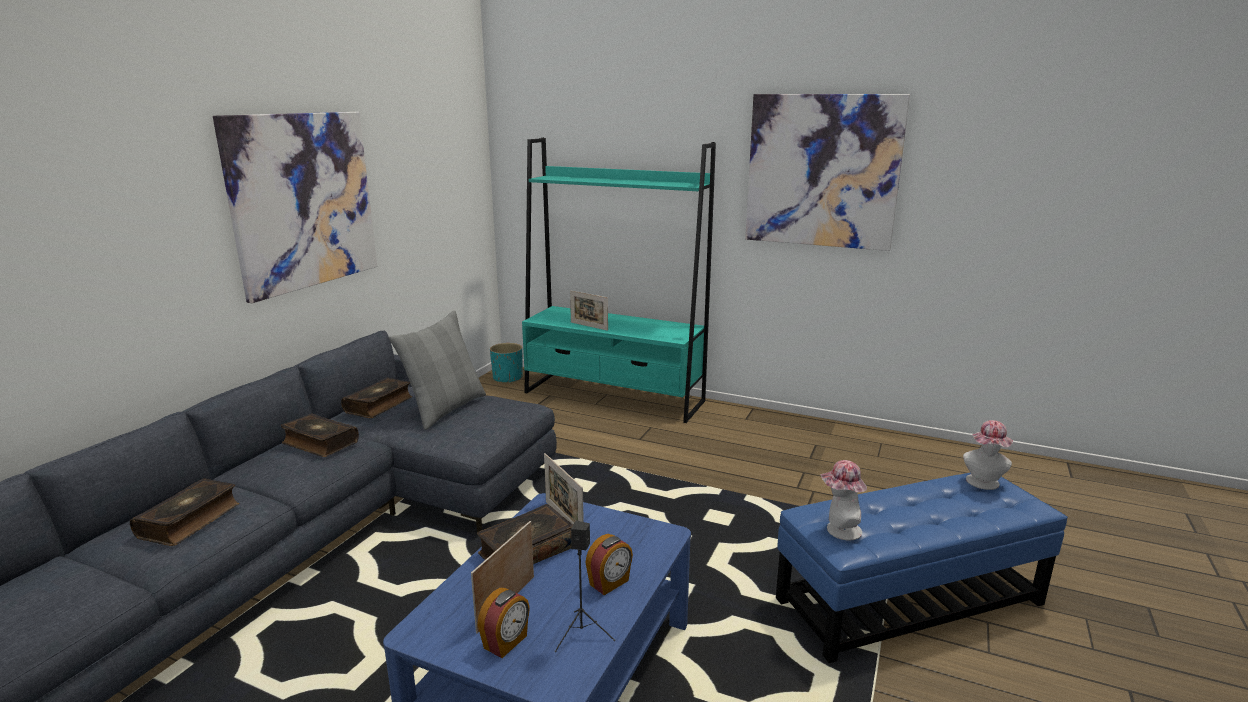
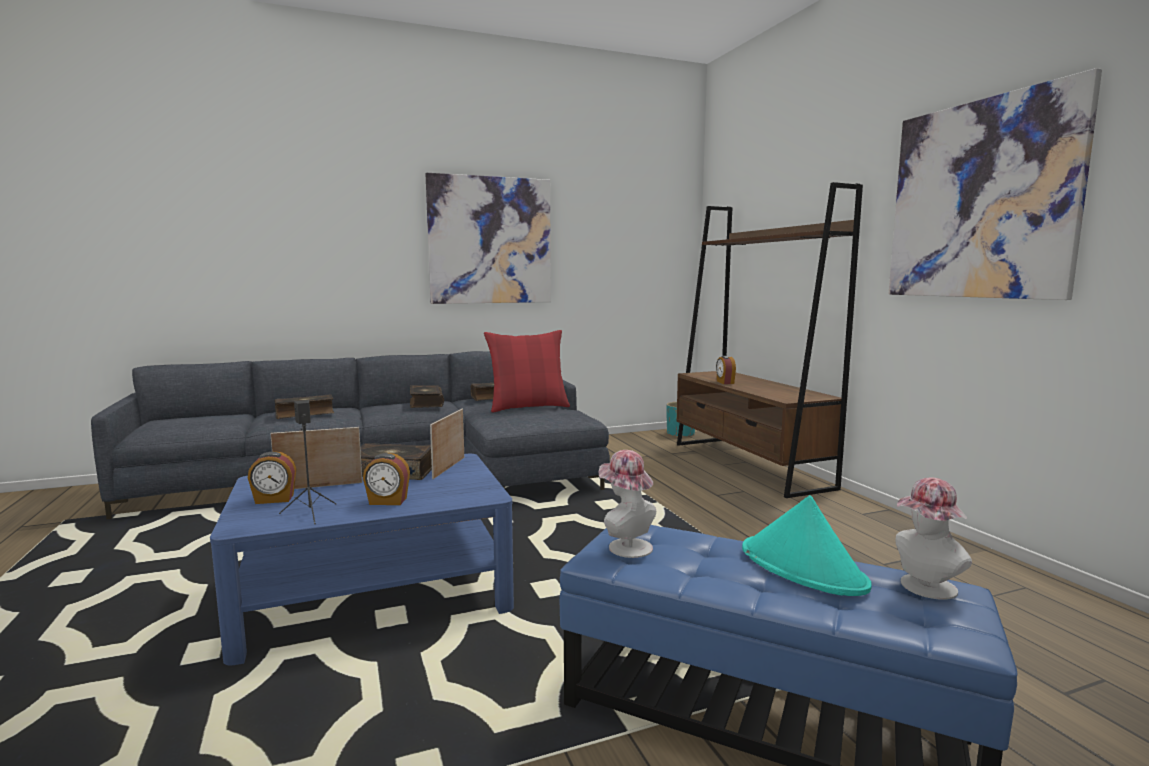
camera: 45 degrees right, 10 degrees down
(445, 409) = (528, 407): grey pillow -> red pillow
(589, 326) = (724, 382): picture frame -> alarm clock
(614, 397) = (749, 465): turquoise bookcase -> brown bookcase
(929, 497) = (803, 567): none -> turquoise hat

